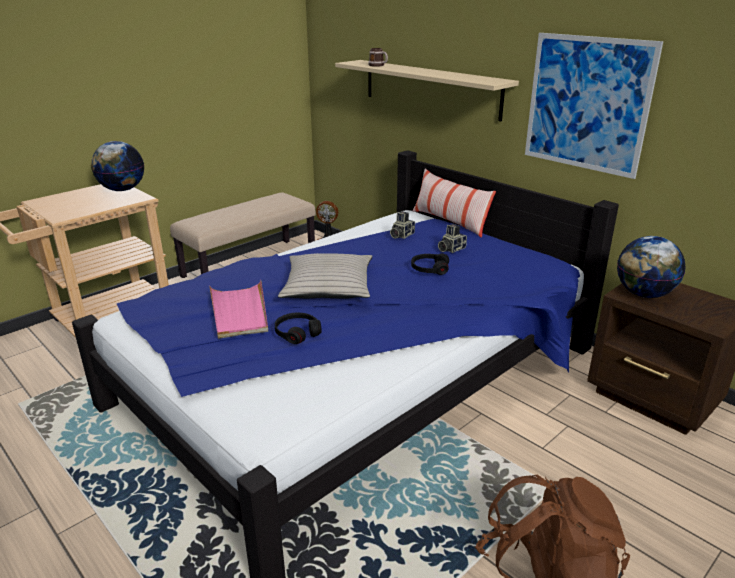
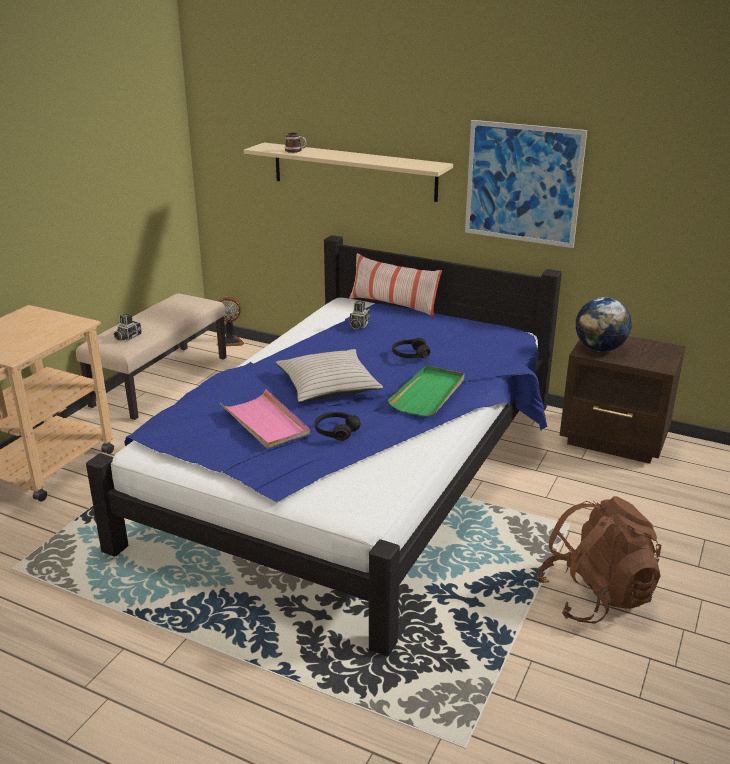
camera: 20 degrees left, 0 degrees up
(122, 190) = (47, 316): globe -> none
(419, 311) = (428, 394): none -> green tray
(450, 249) = (414, 332): camera -> camera (127, 337)

